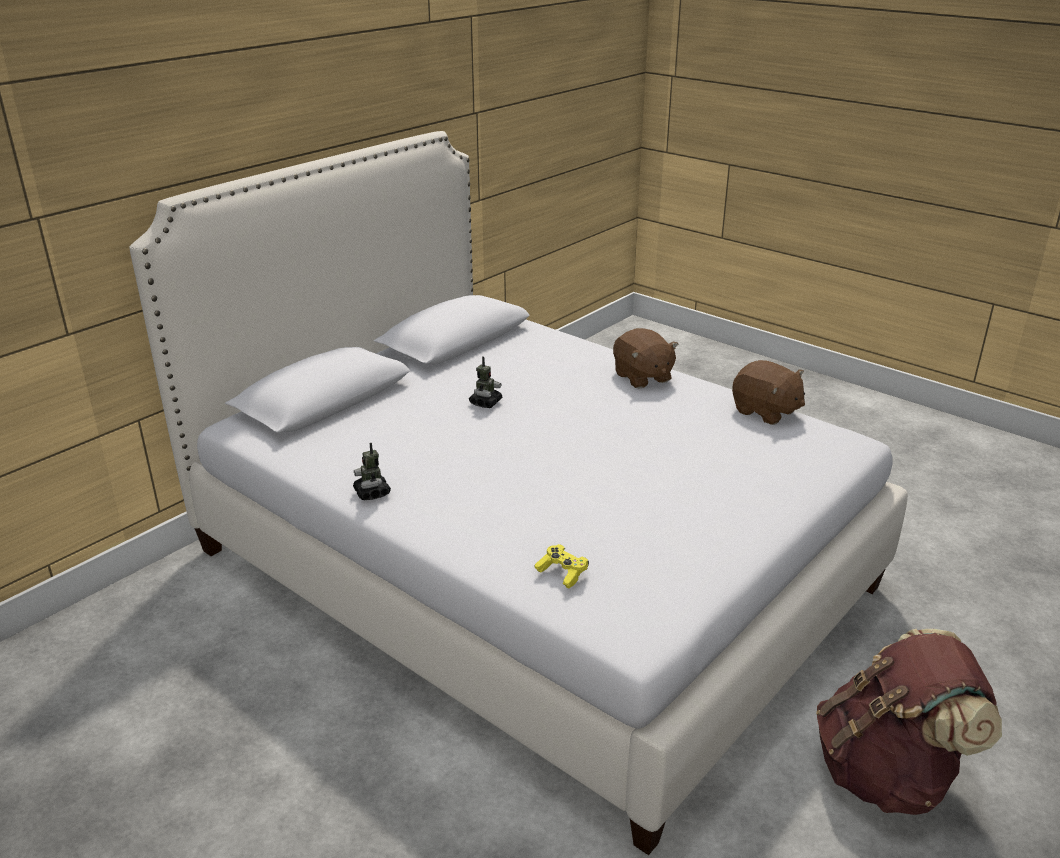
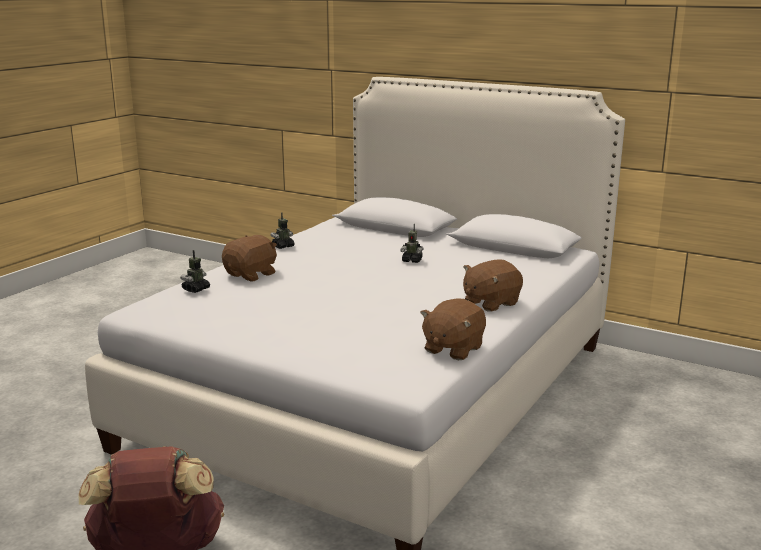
camera: 80 degrees right, 10 degrees down
(501, 524) = (251, 274): none -> brown plush toy
(562, 573) = (196, 289): yellow game controller -> toy robot

